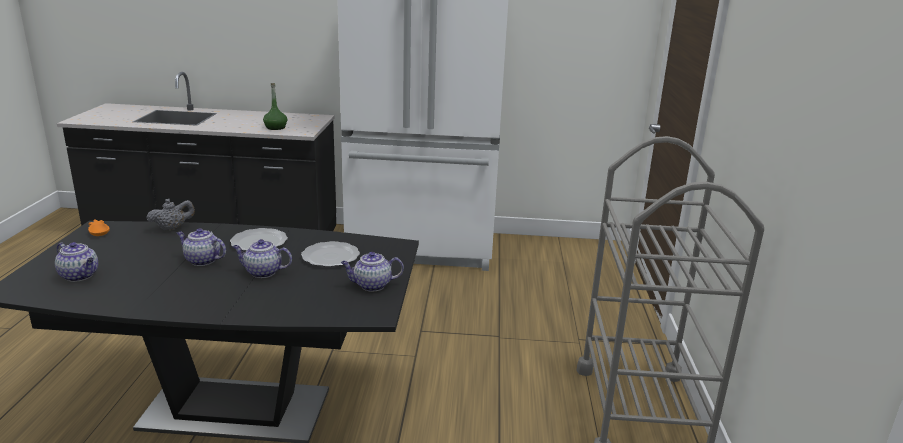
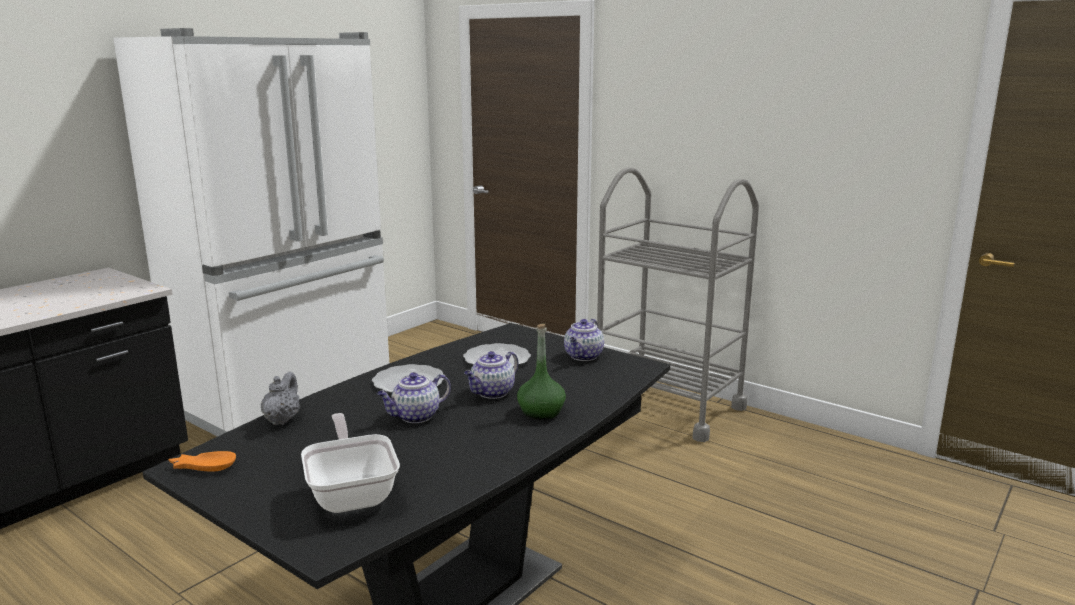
camera: 55 degrees left, 5 degrees down
(80, 276) = (352, 492): teapot -> frying pan
(275, 127) = (85, 297): green bottle -> green bottle (541, 412)

